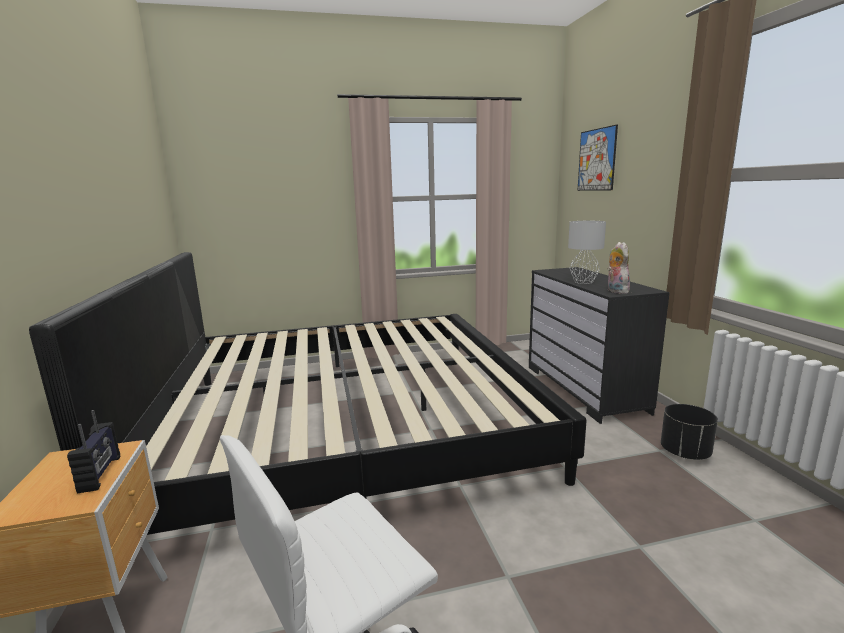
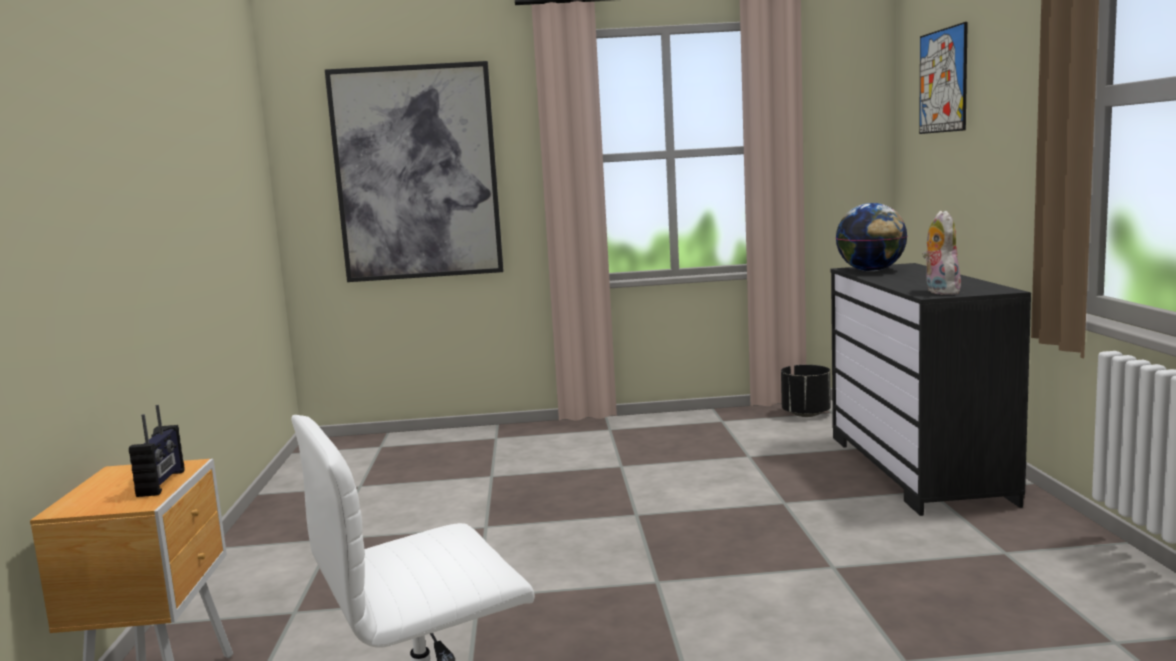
camera: 10 degrees right, 5 degrees down
(273, 205) = (417, 173): none -> picture
(347, 422) = (508, 502): bed -> none
(558, 273) = (871, 271): none -> globe
(583, 282) = (899, 281): grey table lamp -> none
(685, 453) = (1048, 557): black planter -> black planter (806, 414)

